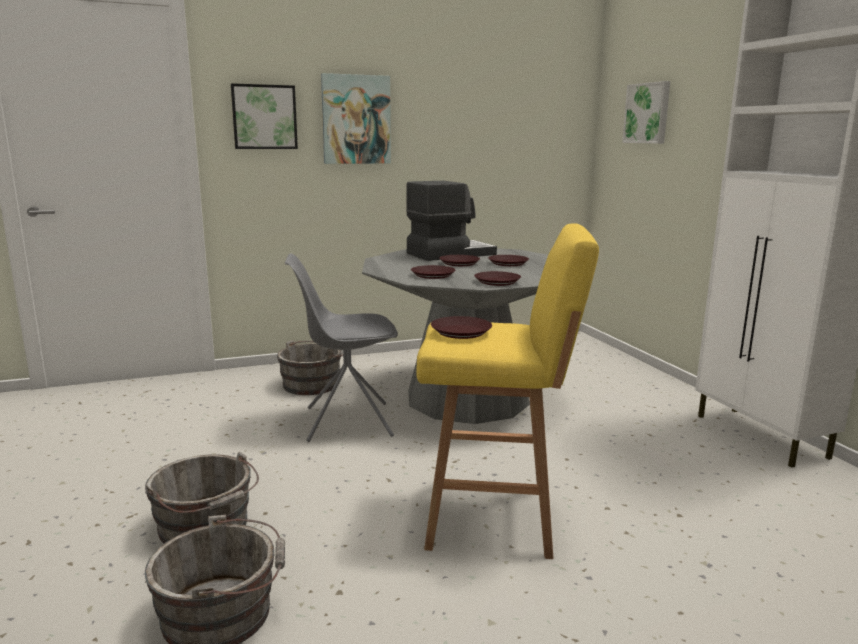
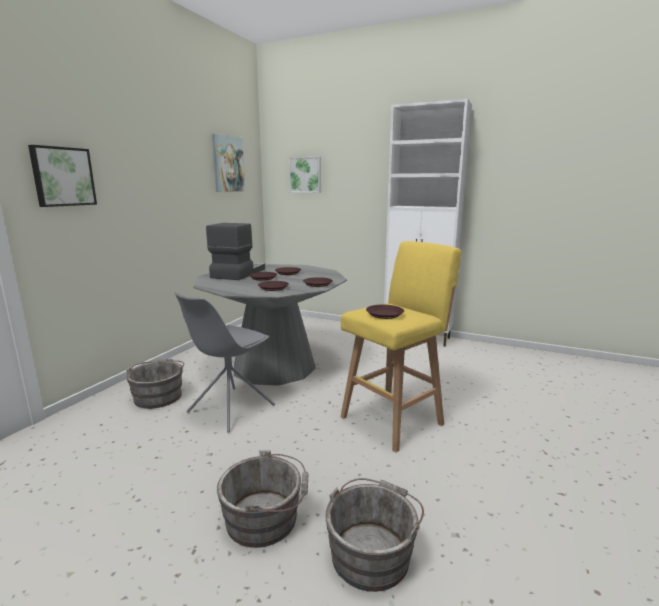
camera: 45 degrees left, 0 degrees up
(356, 120) = (134, 179): picture -> picture (228, 164)

